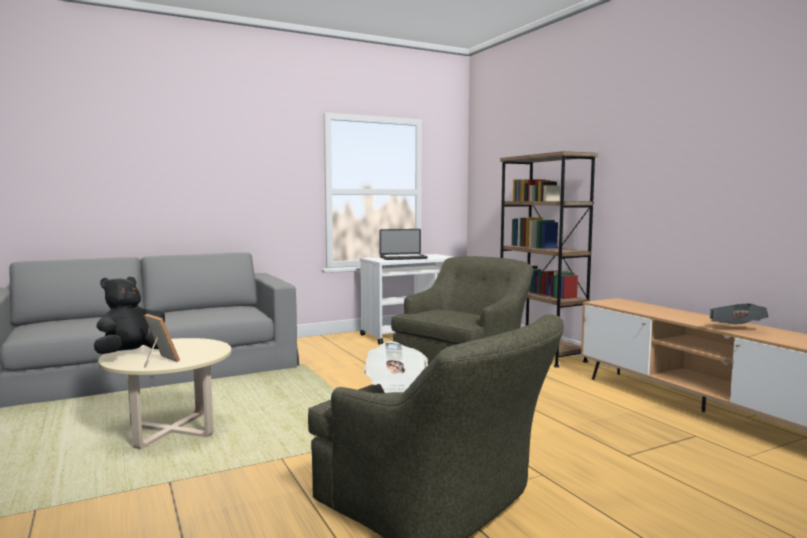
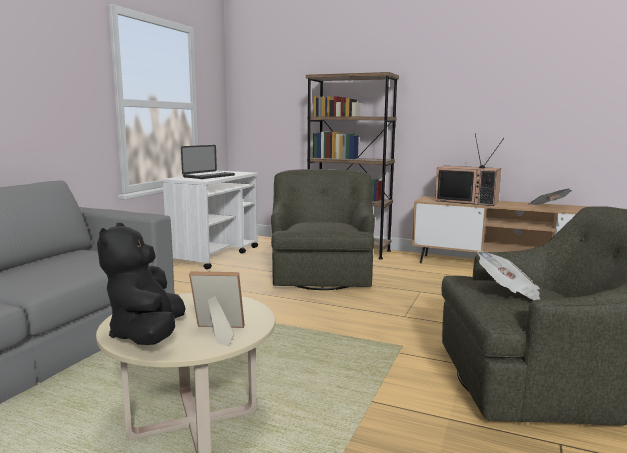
camera: 40 degrees left, 5 degrees up
(649, 309) = (467, 201): none -> television

